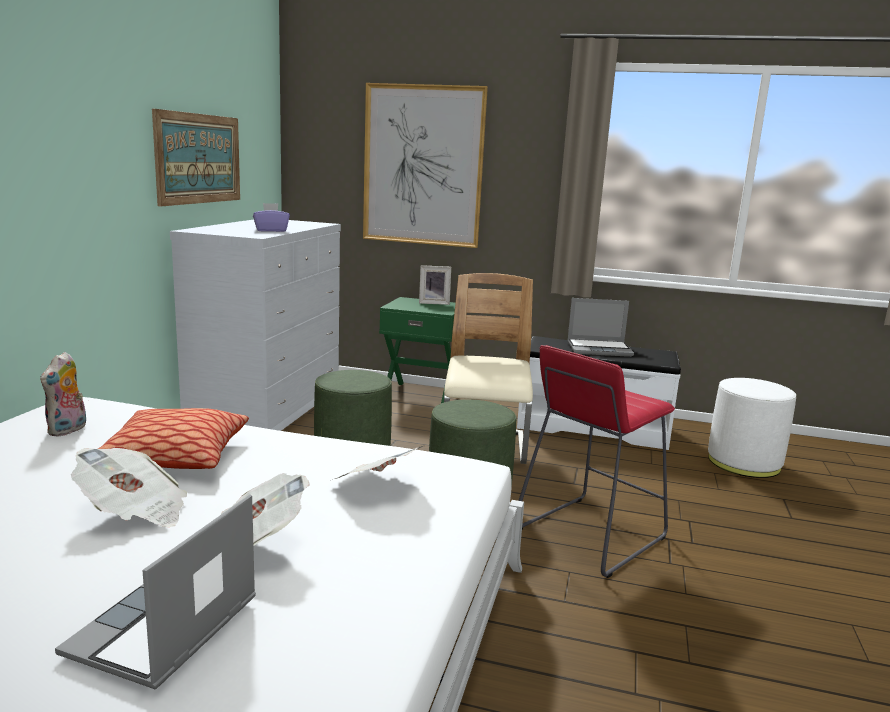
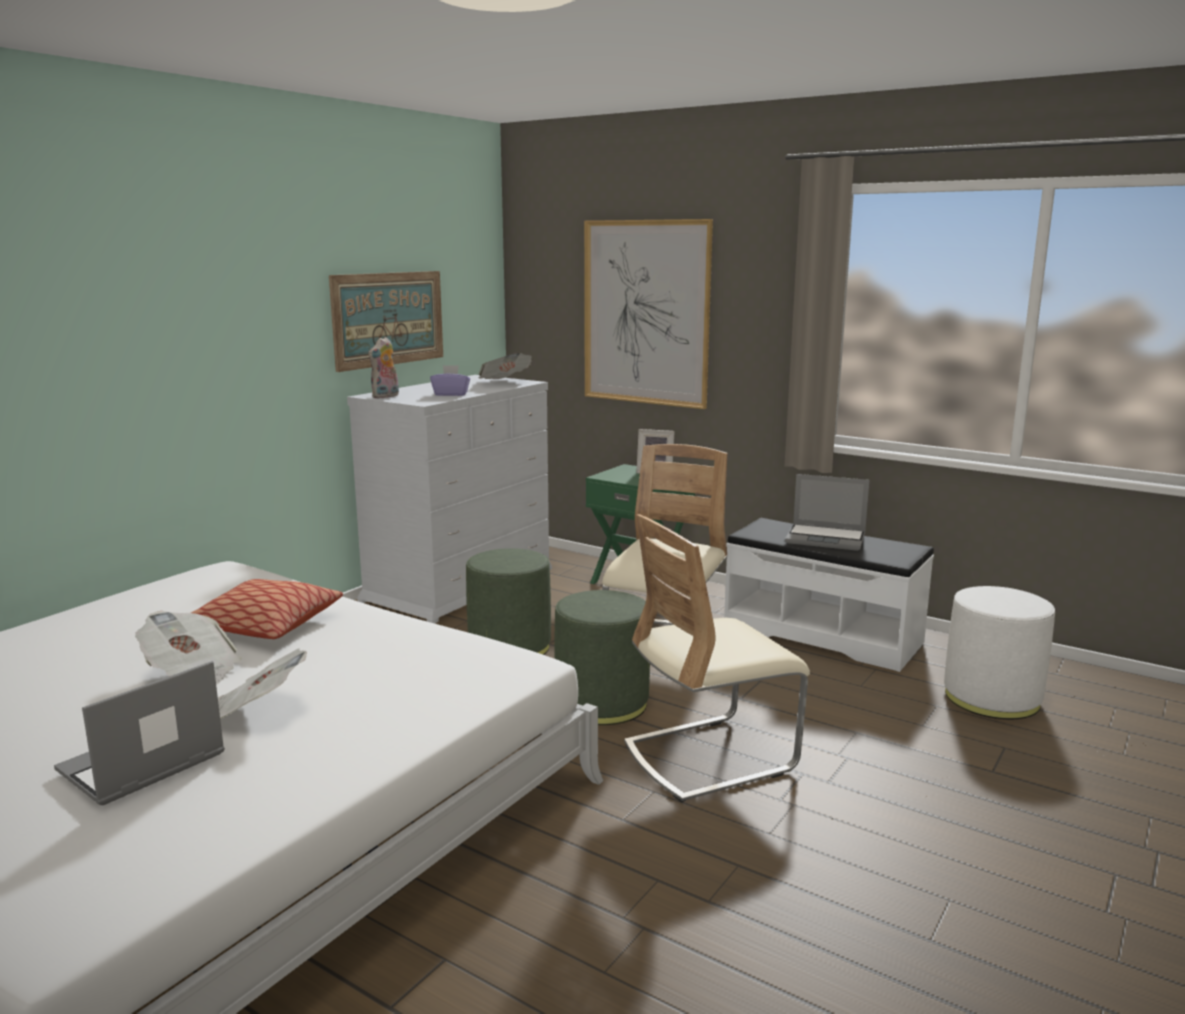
camera: 20 degrees right, 0 degrees up
(68, 430) = (195, 593): plush toy -> plush toy (386, 396)
(376, 486) = (416, 671): newspaper -> newspaper (505, 382)
(589, 535) = (709, 757): red stool -> beige chair

